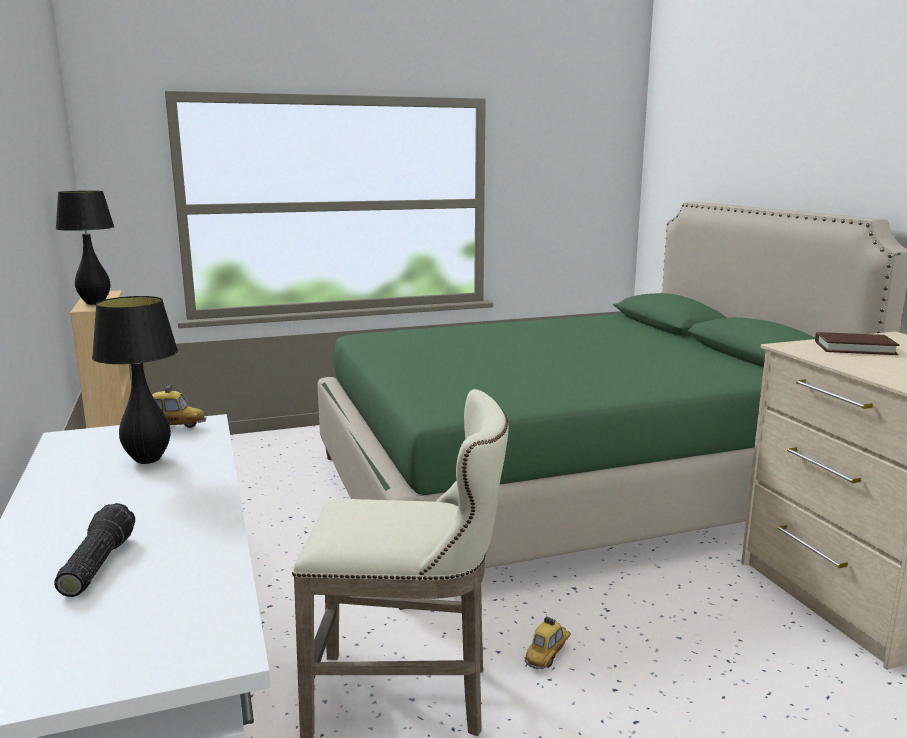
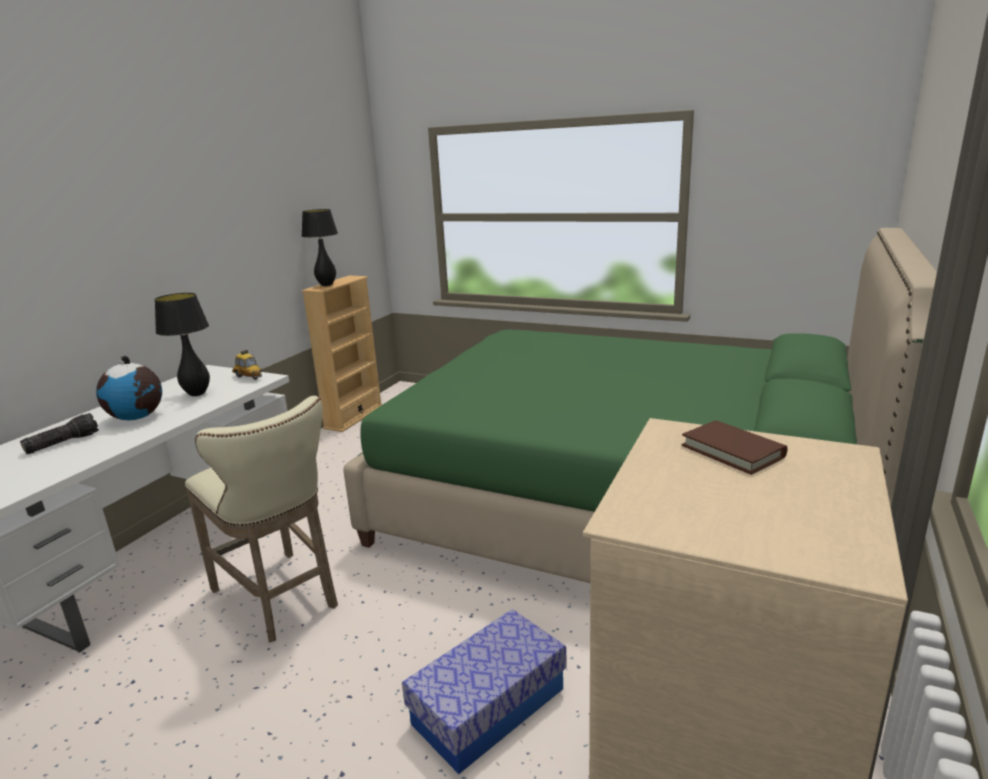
camera: 45 degrees right, 5 degrees up
(135, 505) = (137, 417): none -> globe
(548, 656) = (381, 622): toy car -> none
(736, 658) = (488, 706): none -> storage box

